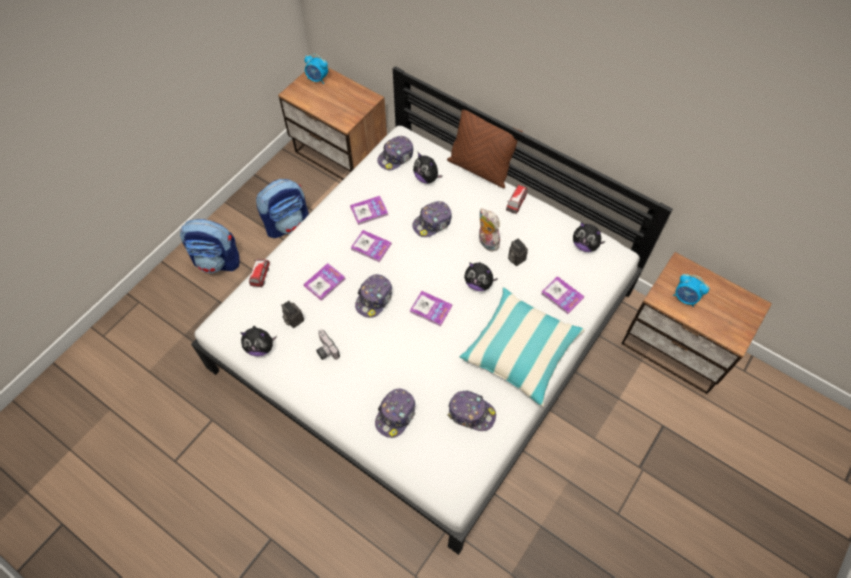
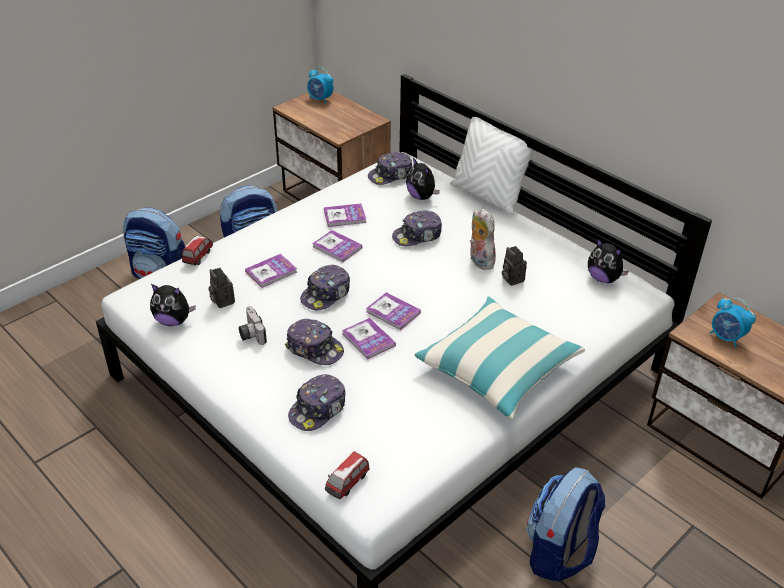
camera: 10 degrees right, 20 degrees down
(471, 413) = (417, 421): cap -> cap (315, 348)
(478, 284) = (459, 296): plush toy -> none
(479, 169) = (487, 196): brown pillow -> white pillow
(516, 204) = (524, 231): toy car -> toy car (347, 483)
(562, 295) = (564, 321): book -> book (368, 339)
(575, 465) = (559, 553): none -> backpack

